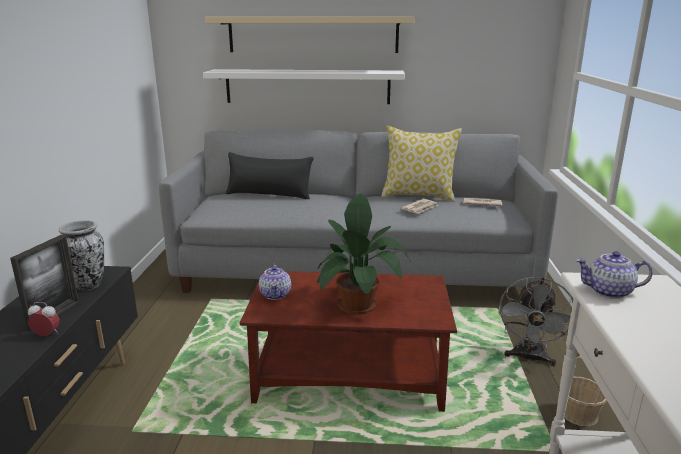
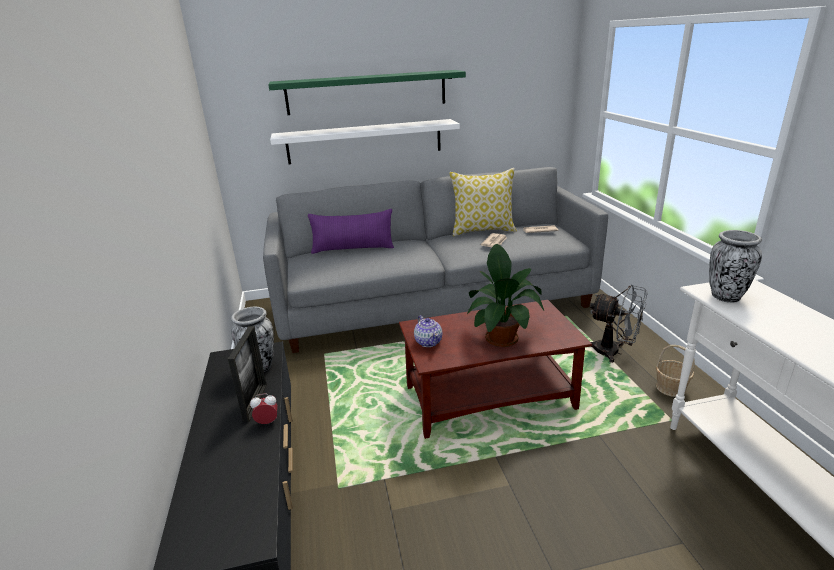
camera: 15 degrees left, 5 degrees up
(269, 195) = (353, 249): black pillow -> purple pillow
(313, 34) = (367, 92): beige shelf -> green shelf
(529, 358) = (613, 352): grey fan -> grey fan turned 60 degrees counterclockwise
(609, 292) = (725, 297): teapot -> vase

